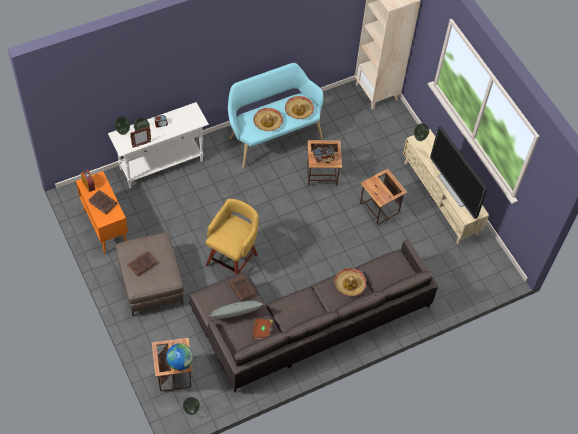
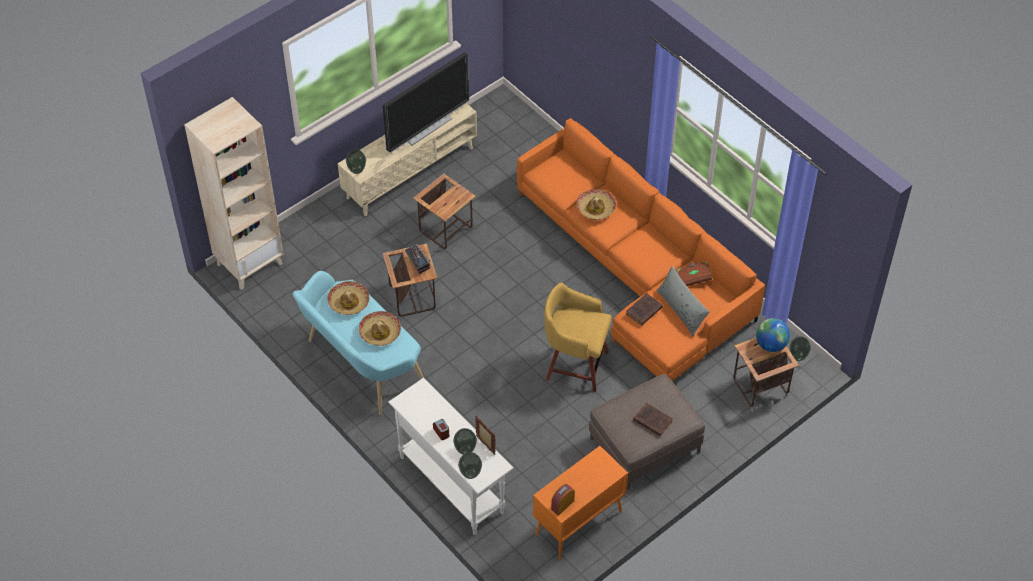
camera: 100 degrees left, 5 degrees down
(103, 203) = (586, 478): brown book -> none
(305, 322) = (637, 272): grey sofa -> orange sofa

